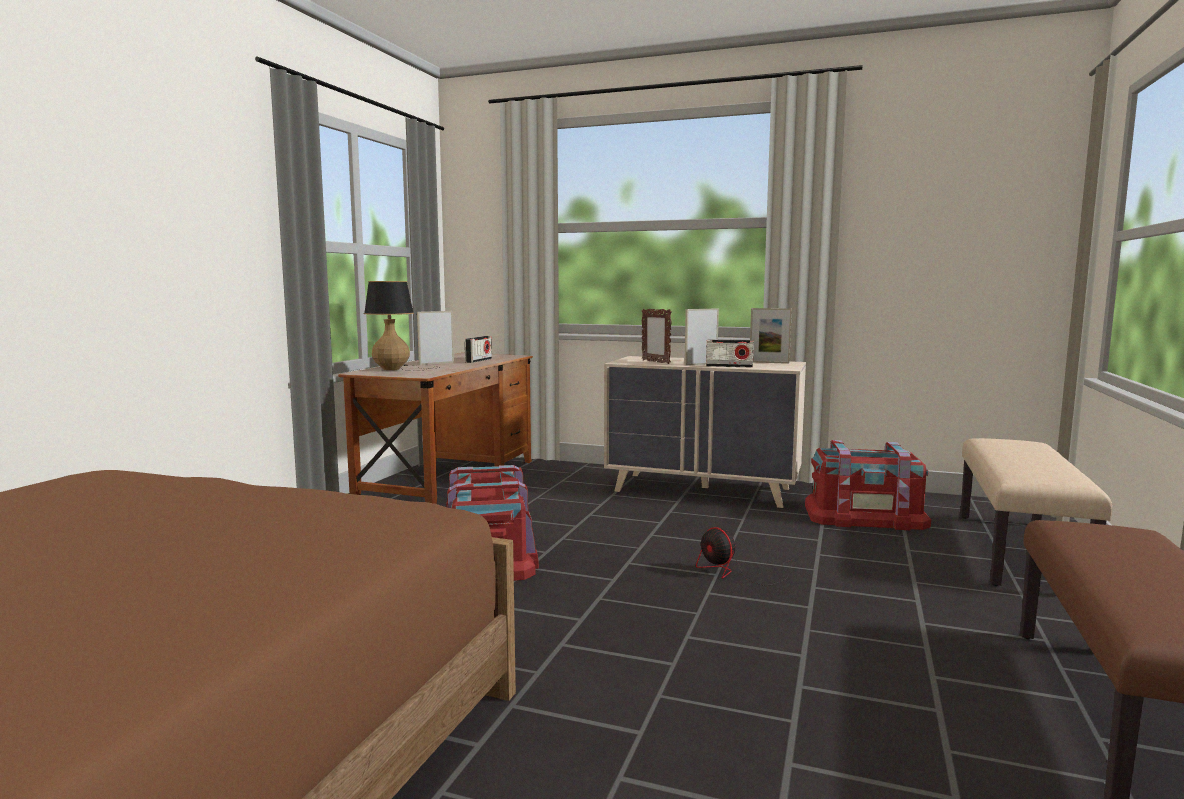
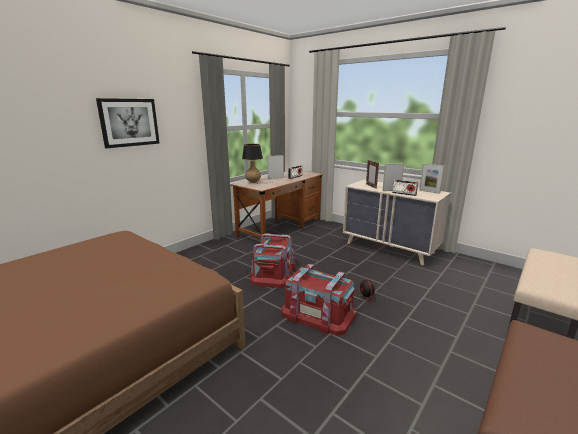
camera: 20 degrees right, 10 degrees up
(102, 199) = (129, 122): none -> picture
(864, 515) = (464, 277): red storage box -> red storage box (318, 313)

